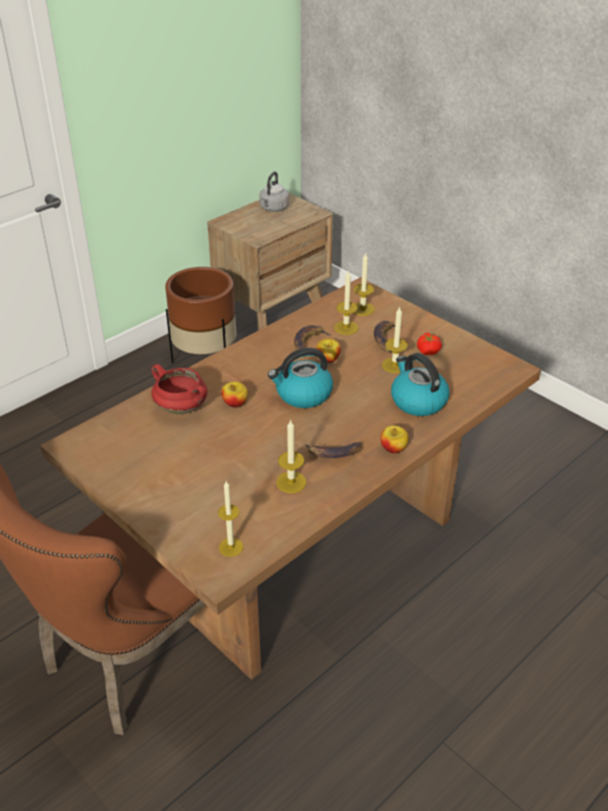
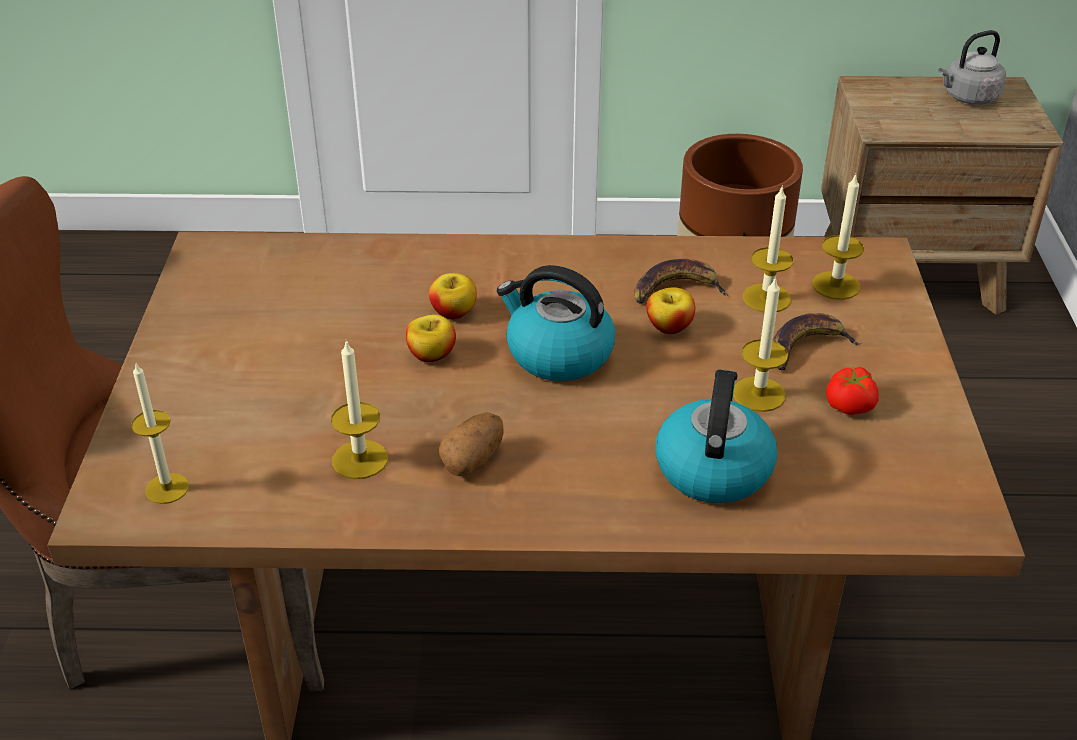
camera: 45 degrees right, 0 degrees up
(182, 408) = (383, 280): red cooking pot -> none
(333, 453) = (473, 460): banana -> potato
(393, 448) = (566, 511): apple -> apple (431, 355)

